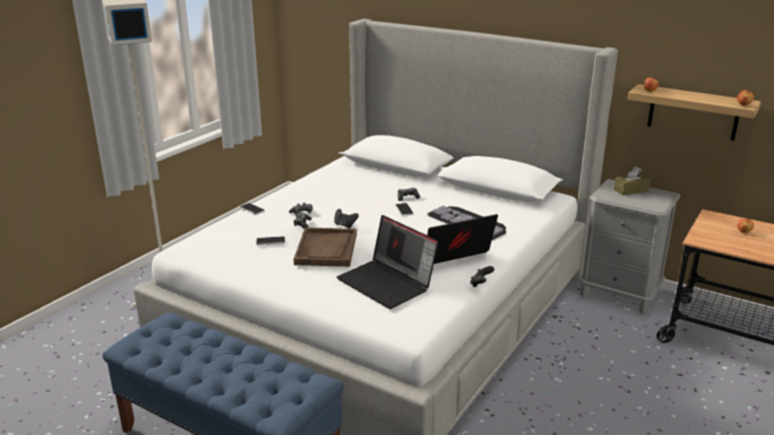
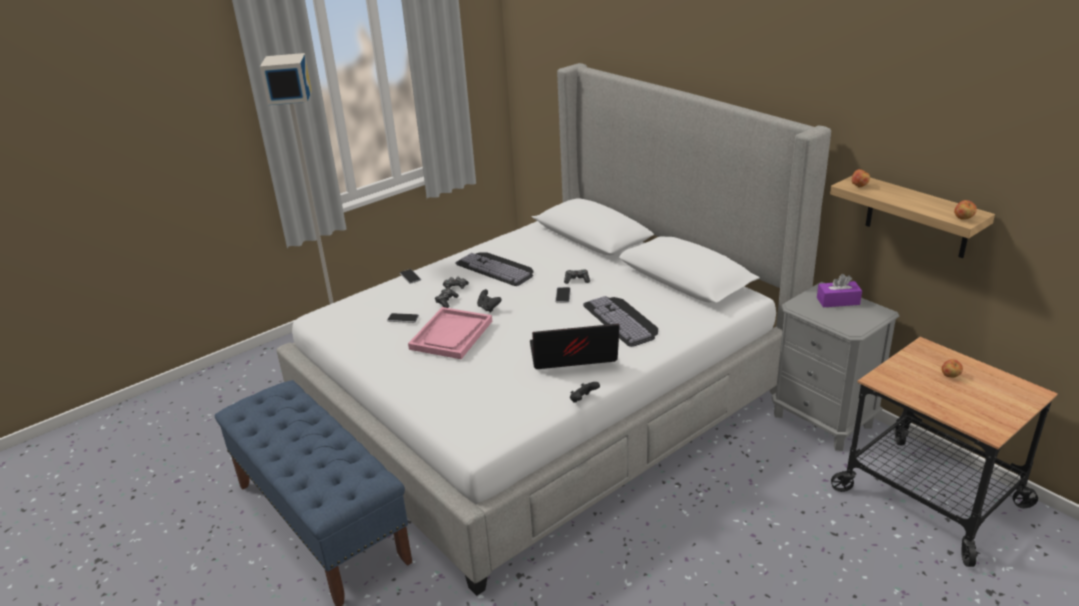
camera: 20 degrees right, 5 degrees up
(326, 249) = (451, 335): brown tray -> pink tray
(330, 195) = (498, 268): none -> keyboard
(388, 283) = (487, 384): laptop -> none
(630, 190) = (838, 301): brown tissue box -> purple tissue box

